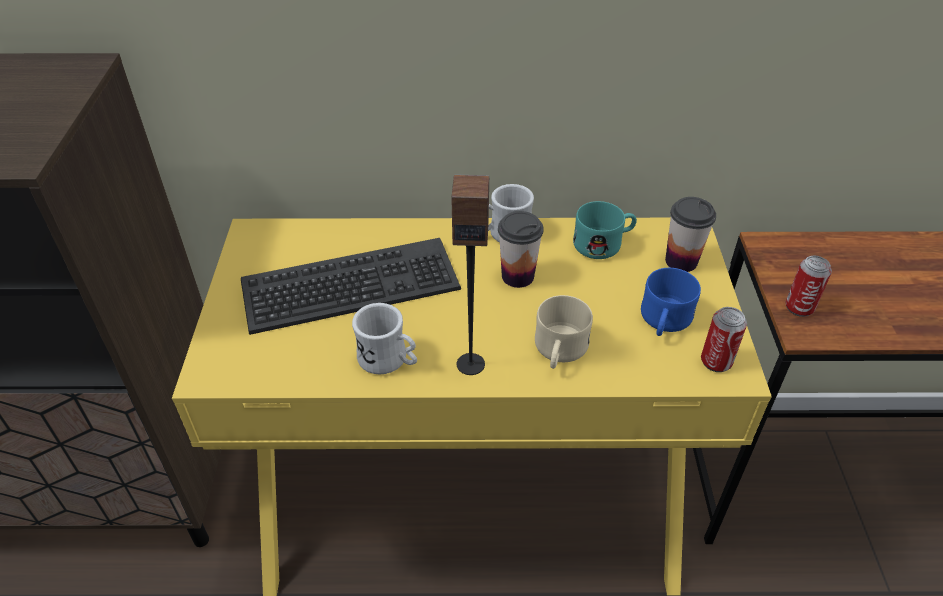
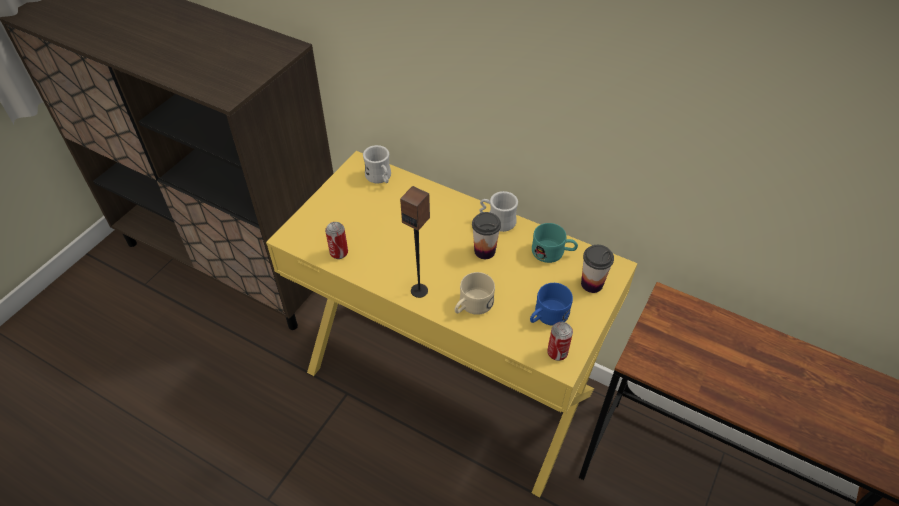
camera: 30 degrees right, 5 degrees up
(351, 287) = (389, 218): keyboard -> none
(389, 361) = (379, 269): white mug -> white mug (380, 178)
(799, 307) = (648, 346): can -> can (339, 253)

